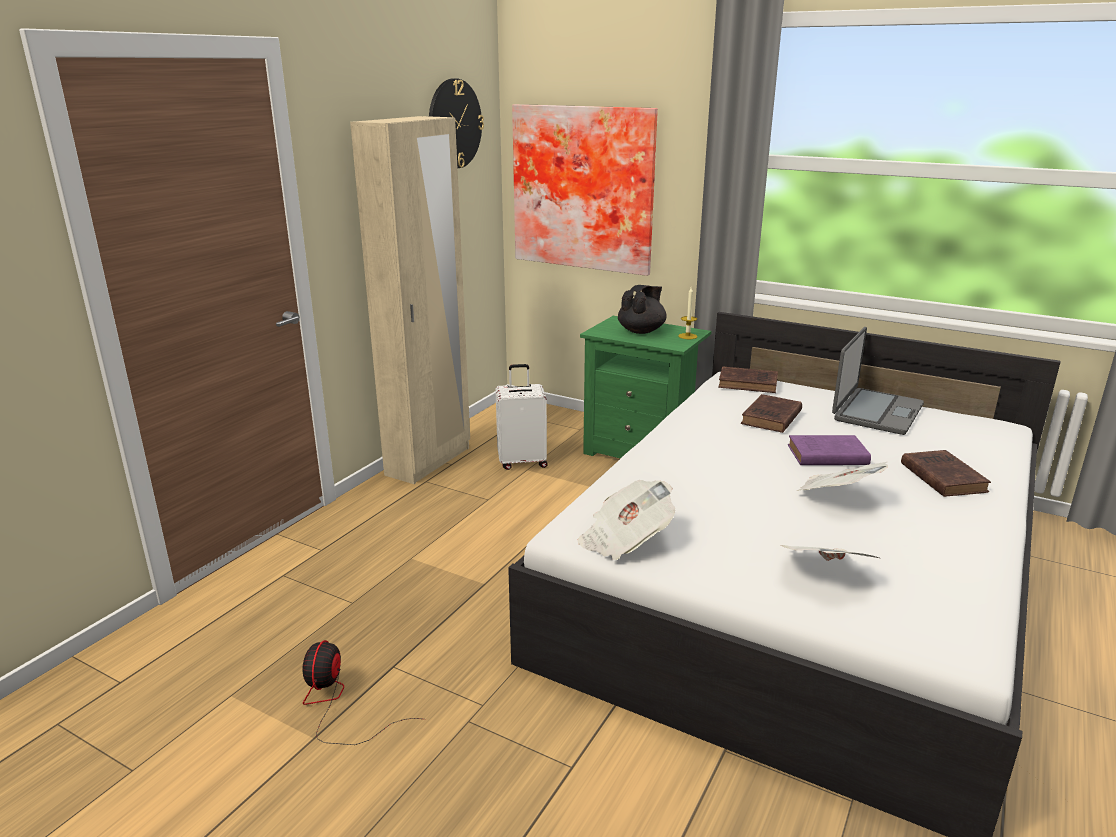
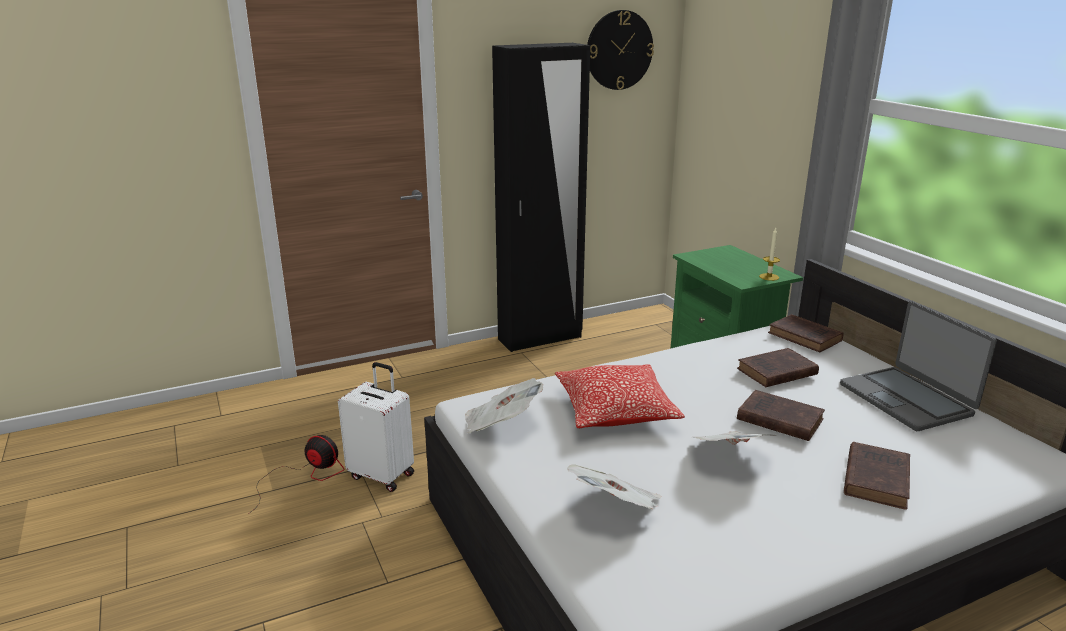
camera: 35 degrees right, 0 degrees up
(337, 704) = (305, 477): fan -> fan turned 75 degrees clockwise
(429, 461) = (540, 338): beige wardrobe -> black wardrobe
(522, 461) = (610, 359): white suitcase -> white suitcase (382, 475)
(584, 188) = (733, 118): picture -> none
(641, 331) = (732, 263): black teapot -> none
(701, 492) = (615, 411): none -> pillow
(825, 455) = (777, 419): purple book -> brown book
(876, 412) = (906, 399): laptop -> laptop turned 90 degrees clockwise

